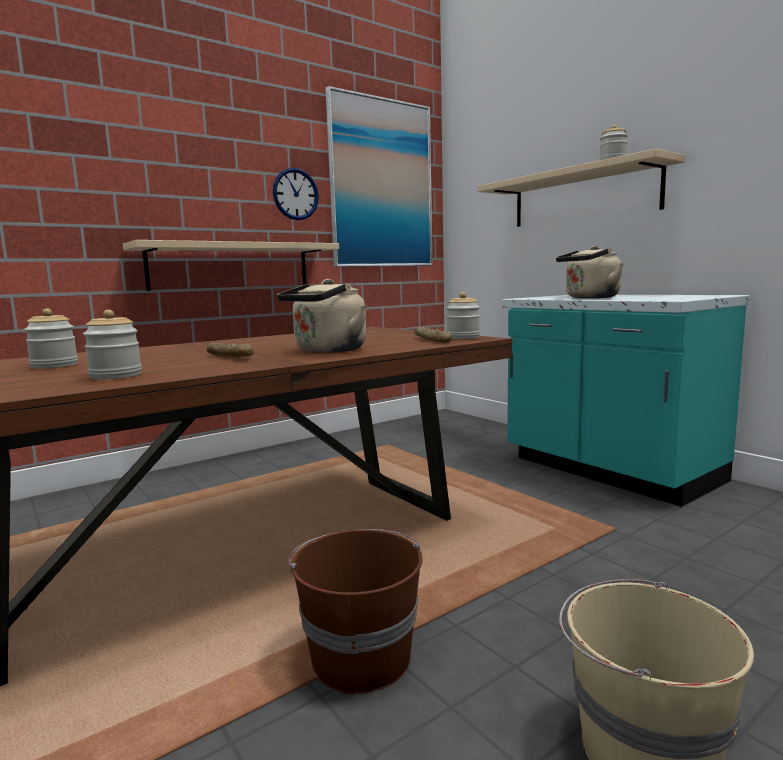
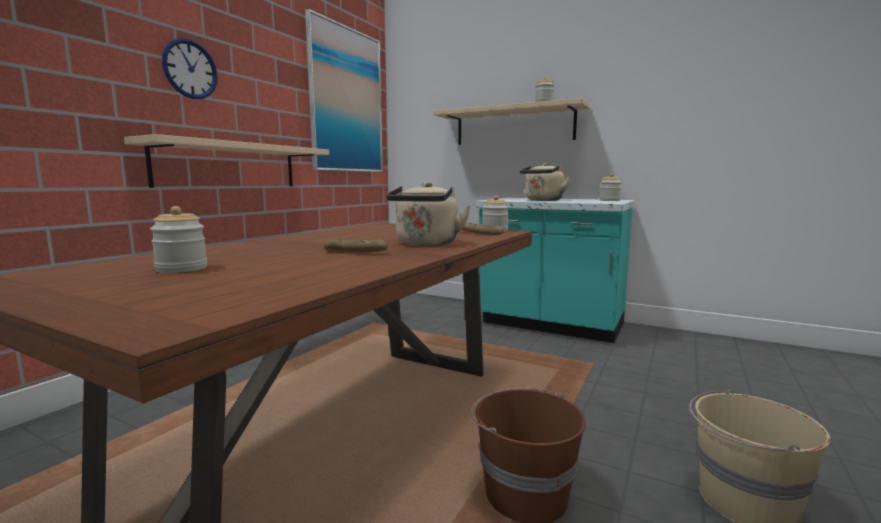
camera: 25 degrees left, 0 degrees up
(116, 376) = (305, 275): jar -> jar (609, 200)
(295, 194) = (282, 102): wall clock -> wall clock (190, 69)

